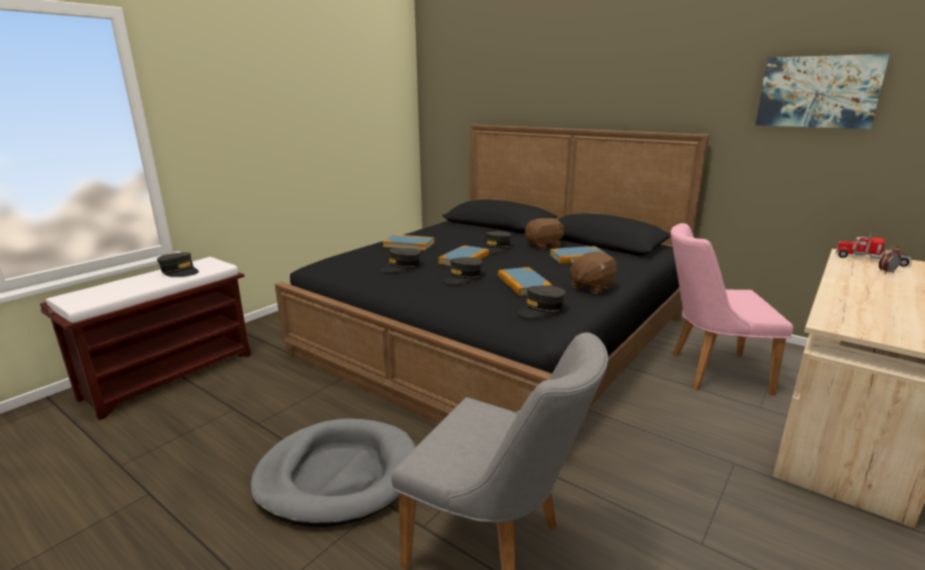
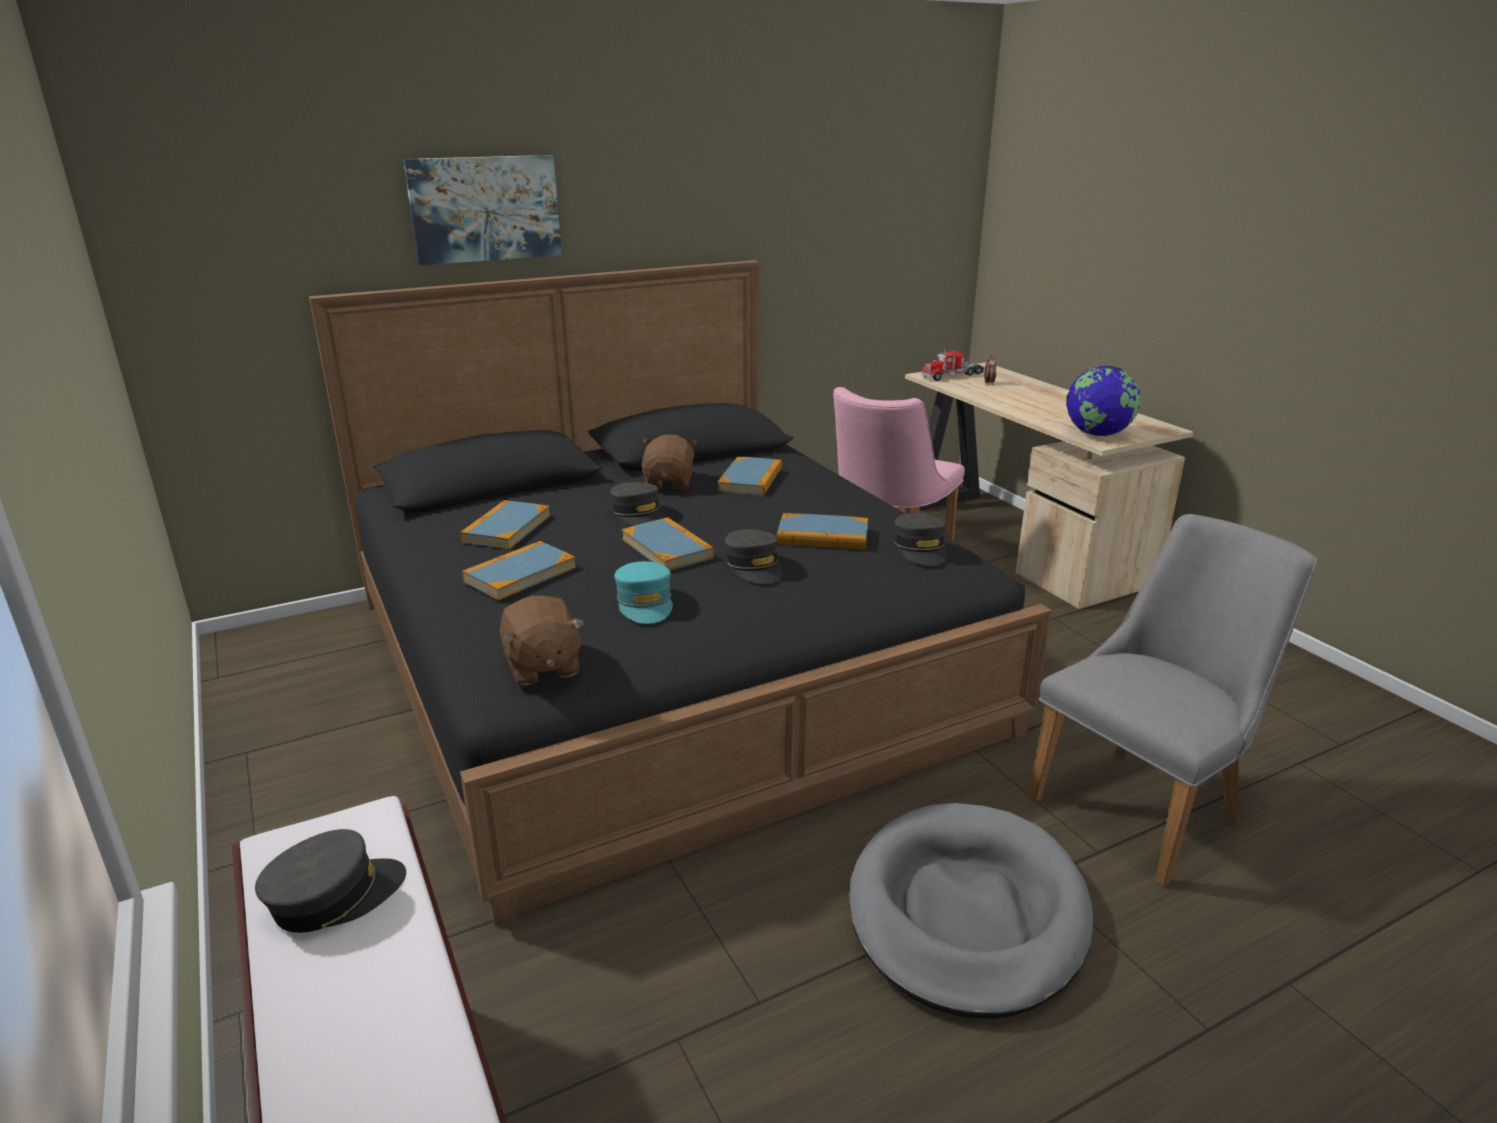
camera: 65 degrees left, 5 degrees up
(402, 267) = (645, 603): grey cap -> turquoise cap
(450, 234) = (506, 528): none -> book
(591, 286) = (862, 504): brown plush toy -> brown plush toy (542, 667)
(818, 92) = (851, 194): picture -> picture (485, 209)
(848, 321) = (1098, 434): none -> globe

